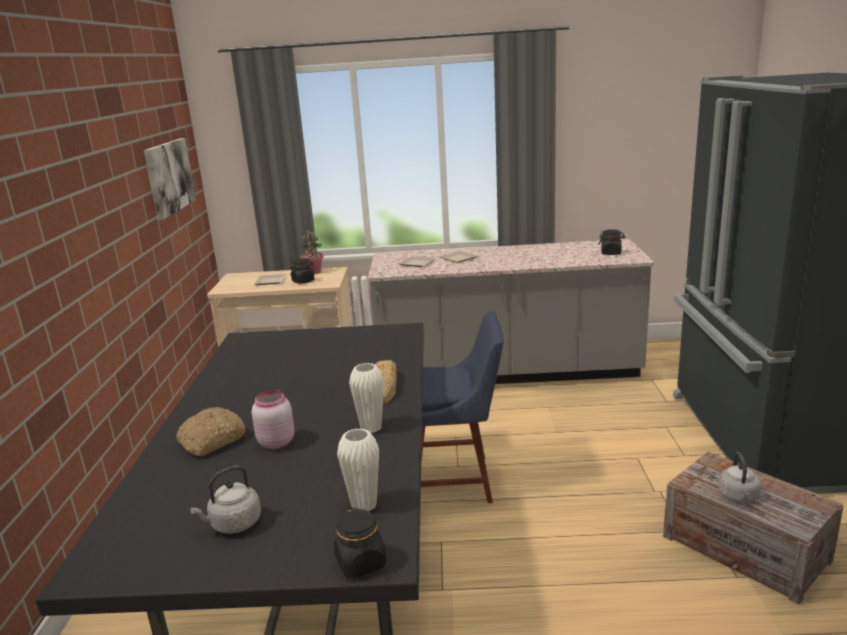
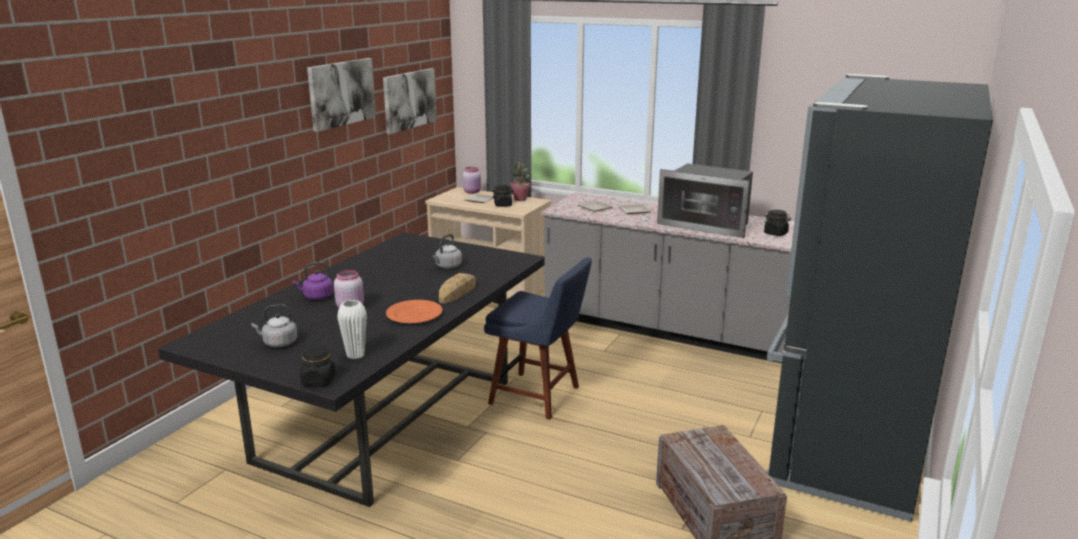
camera: 25 degrees right, 0 degrees up
(110, 172) = (341, 93): none -> picture
(212, 440) = (316, 297): bread -> purple kettle
(251, 275) = (472, 192): none -> pink jar
(371, 428) = (414, 315): white vase -> orange plate
(542, 257) = (707, 224): none -> microwave
(738, 497) = (702, 461): grey kettle -> grey kettle (447, 267)

